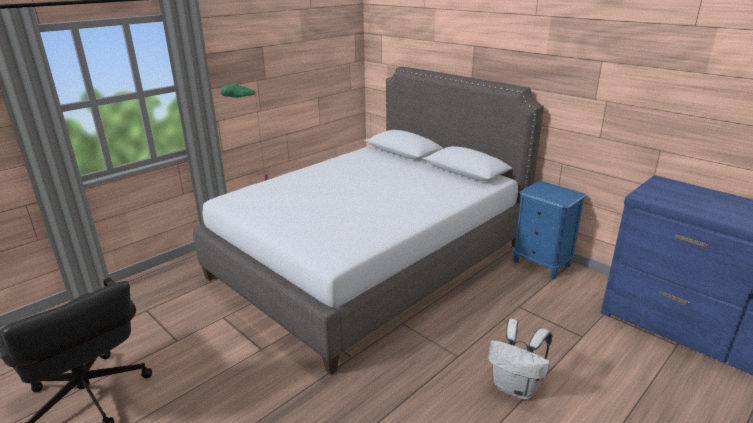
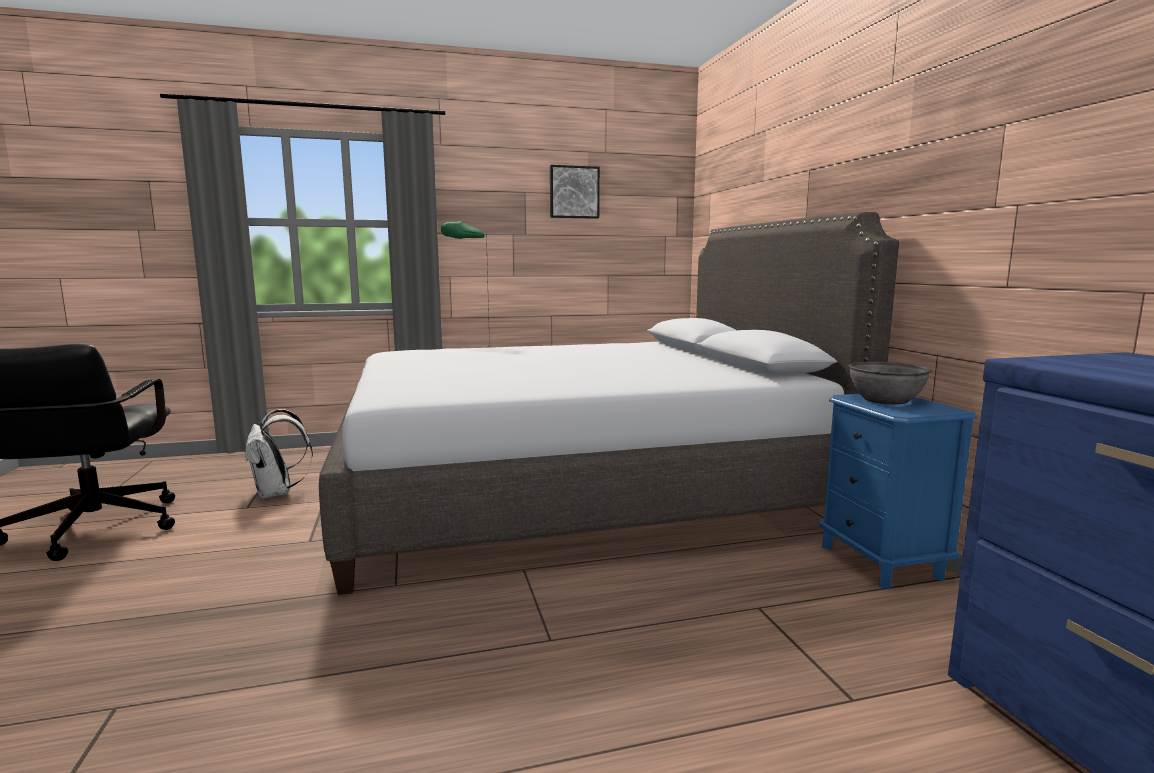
camera: 30 degrees right, 15 degrees down
(294, 41) = (574, 192): none -> picture
(516, 388) = (594, 731): white backpack -> white backpack (277, 493)
(545, 190) = (886, 400): none -> grey bowl

